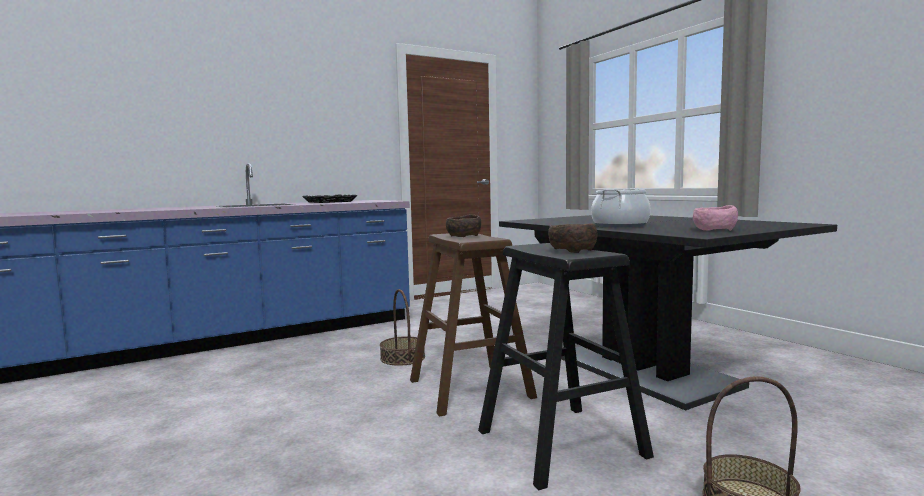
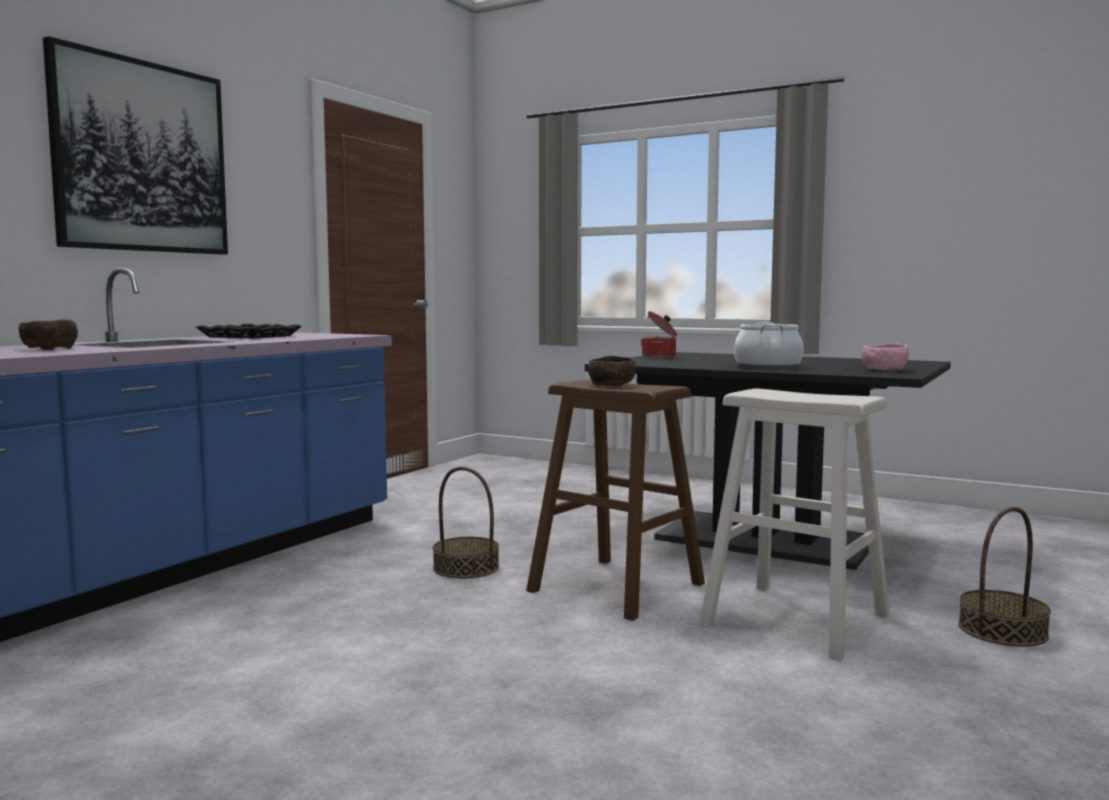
camera: 30 degrees left, 0 degrees up
(276, 100) = (141, 157): none -> picture
(560, 443) = (795, 619): black stool -> beige stool
(571, 250) = (818, 395): brown bowl -> brown bowl (48, 348)
(581, 217) = (660, 356): none -> cooking pot

